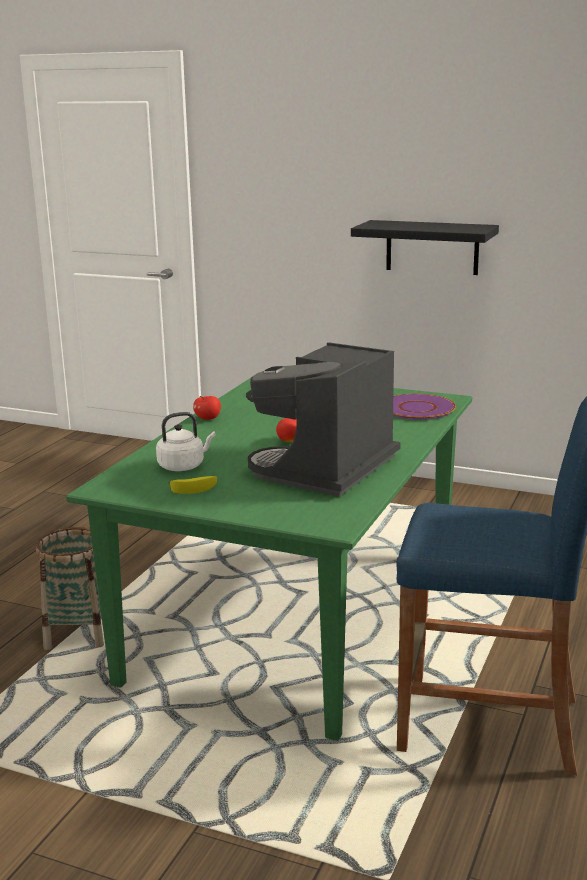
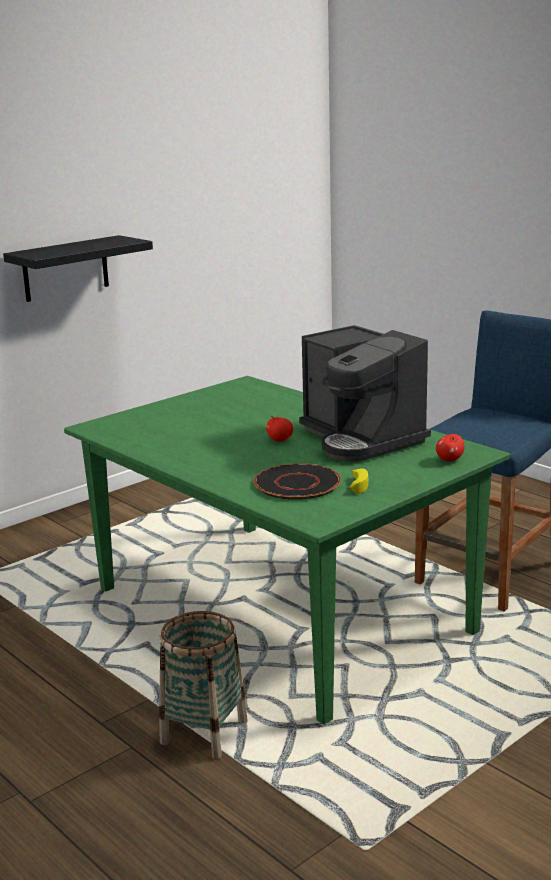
camera: 65 degrees left, 0 degrees up
(183, 466) = (296, 483): white kettle -> black plate
(208, 418) = (176, 460): apple -> apple (449, 460)
(417, 408) = (255, 393): purple plate -> none

